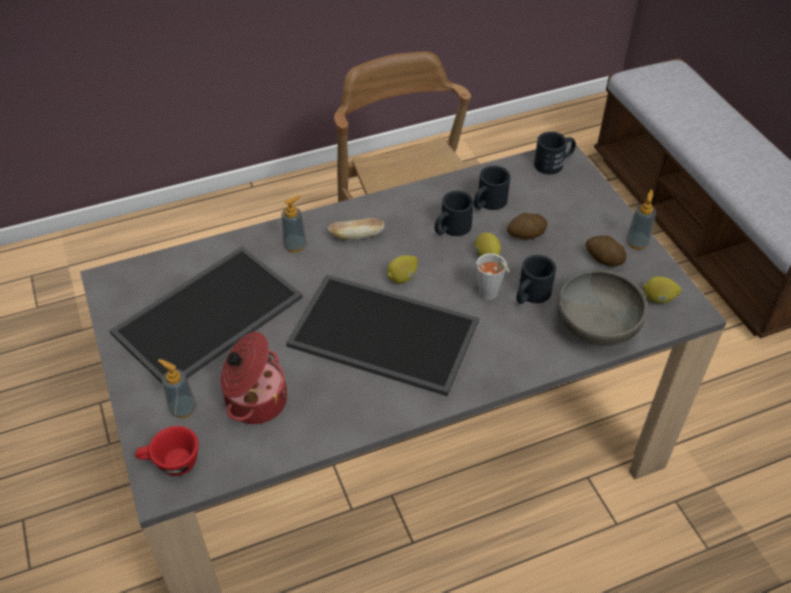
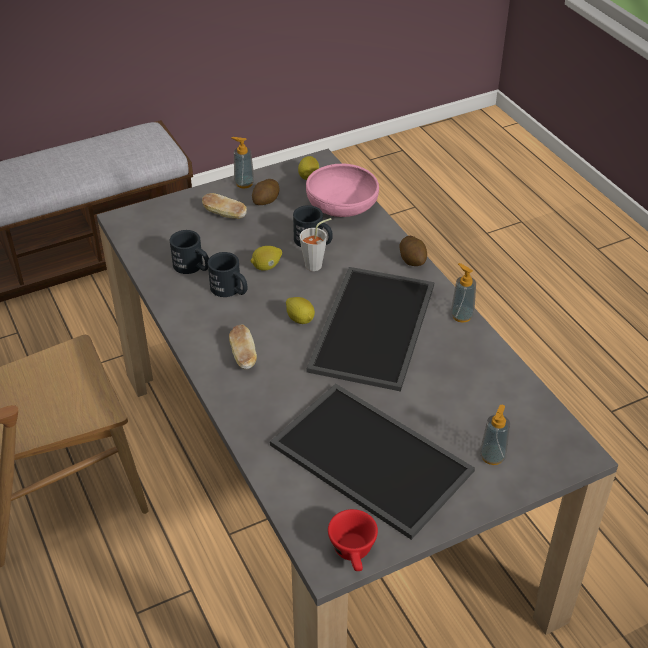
camera: 95 degrees left, 5 degrees down
(171, 463) = (553, 453): red cup -> red cup (354, 554)
(255, 400) = (469, 405): cooking pot -> none
(295, 245) = (260, 402): soap dispenser -> soap dispenser (461, 316)
(526, 235) = (237, 243): potato -> potato (413, 260)
(554, 163) = (133, 225): black mug -> none
(576, 226) = (225, 214): none -> bread
(597, 324) = (341, 207): grey bowl -> pink bowl

